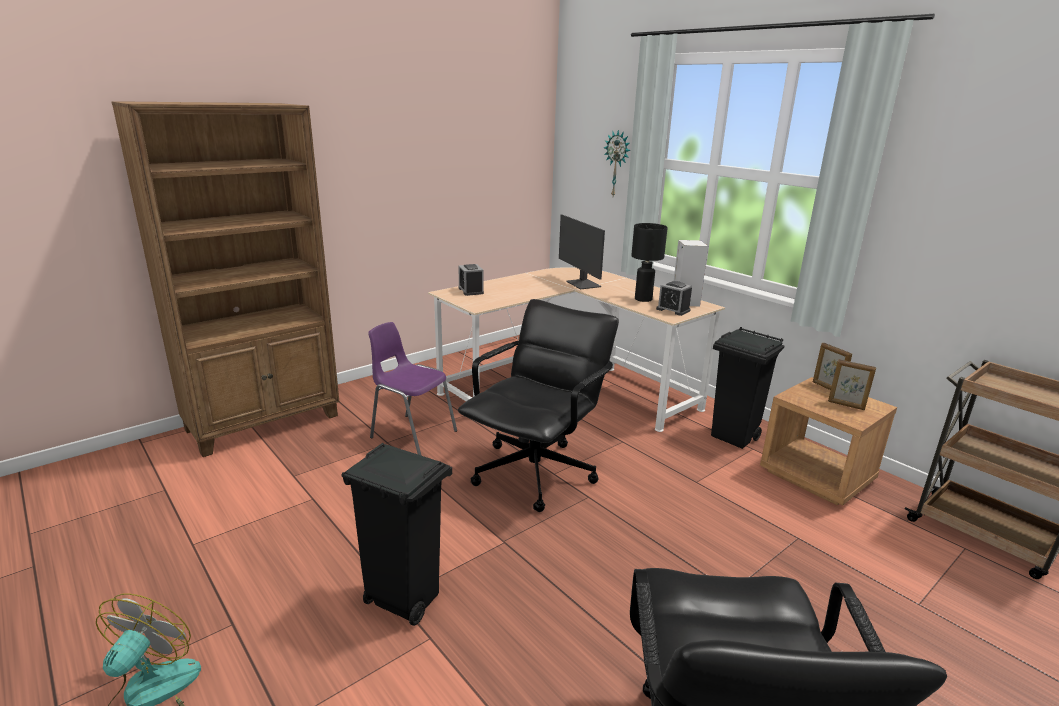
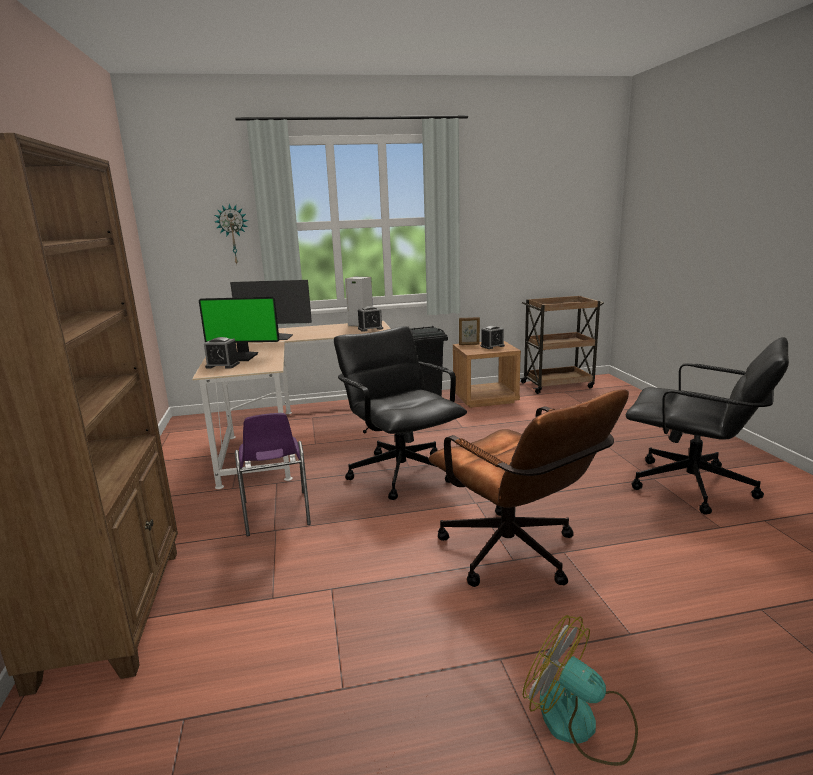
camera: 60 degrees left, 5 degrees down
(403, 600) = (517, 557): black trash can -> brown office chair
(412, 434) = (276, 514): purple chair -> purple chair turned 75 degrees counterclockwise
(502, 289) = (241, 357): none -> monitor
(643, 299) = (338, 331): black table lamp -> none
(846, 405) = (492, 346): picture frame -> alarm clock

